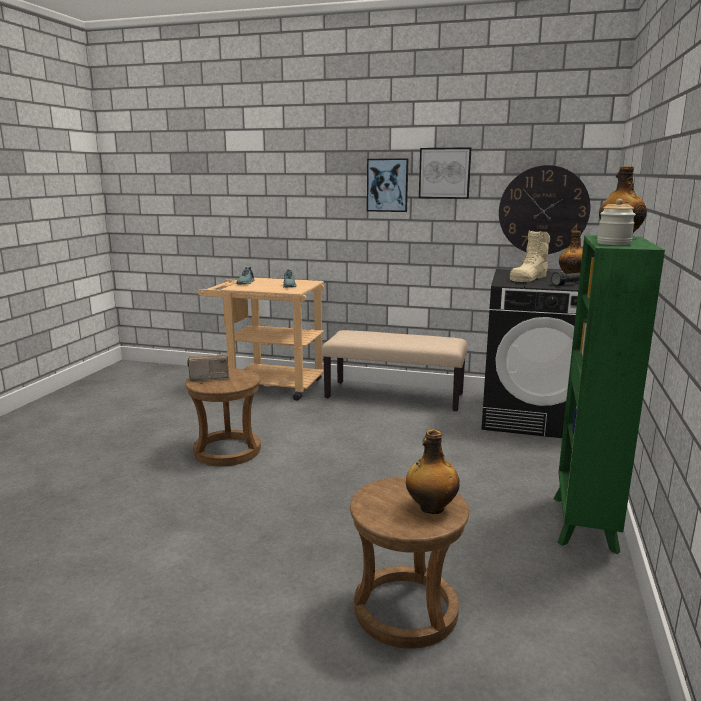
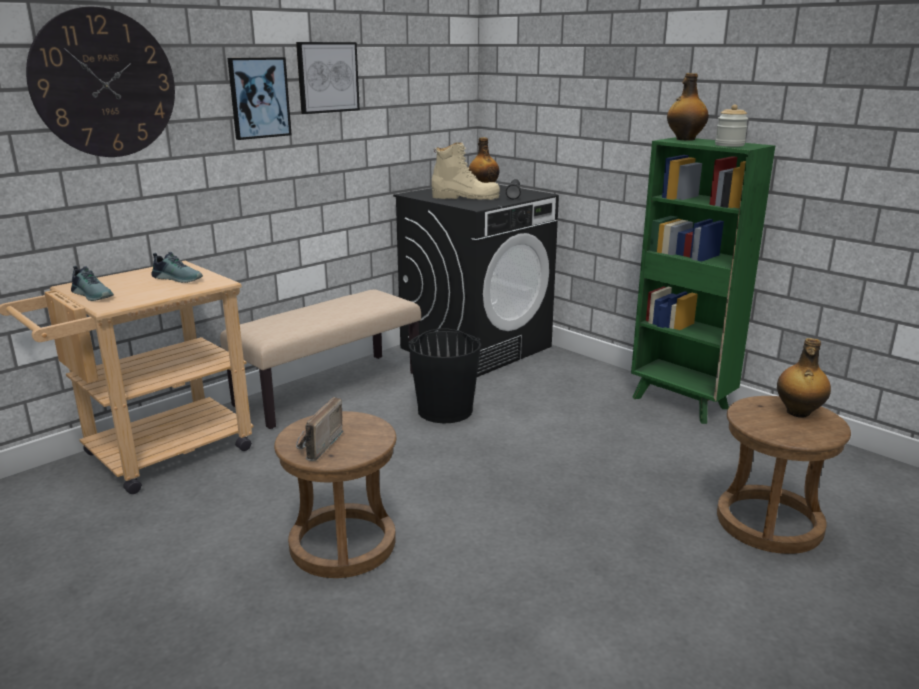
camera: 60 degrees left, 5 degrees up
(416, 434) = (445, 410): none -> black bucket
(529, 278) = (465, 197): beige boot -> beige boot turned 60 degrees counterclockwise
(543, 210) = (426, 118): wall clock -> wall clock (104, 84)

